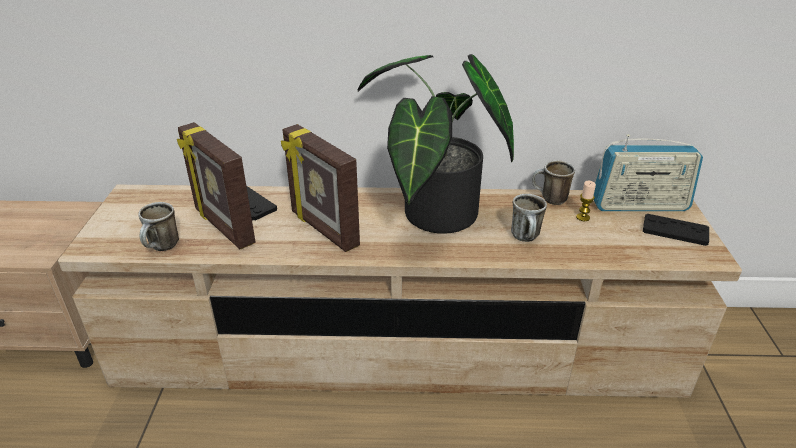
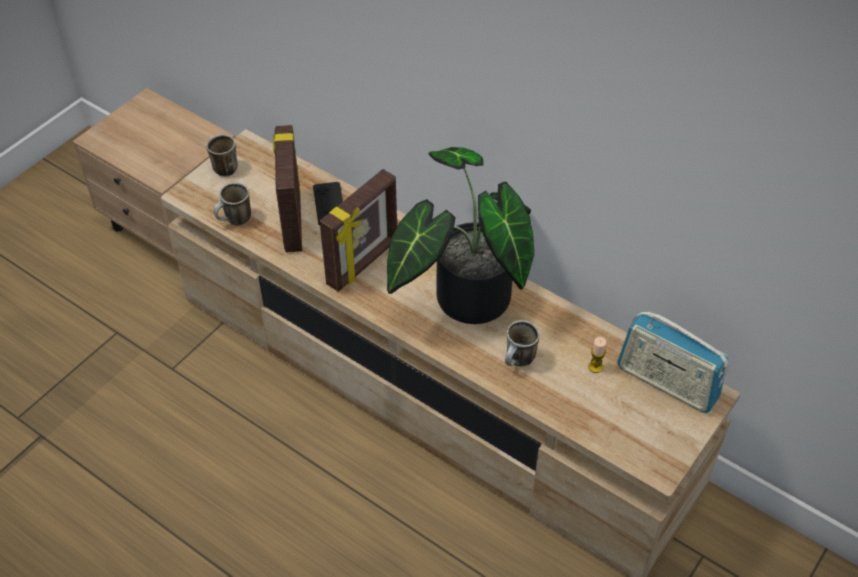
camera: 35 degrees right, 15 degrees up
(323, 229) = (363, 263): picture frame -> picture frame turned 135 degrees counterclockwise
(549, 199) = (588, 331): mug -> mug (222, 168)
(675, 231) = (663, 426): black game controller -> none

